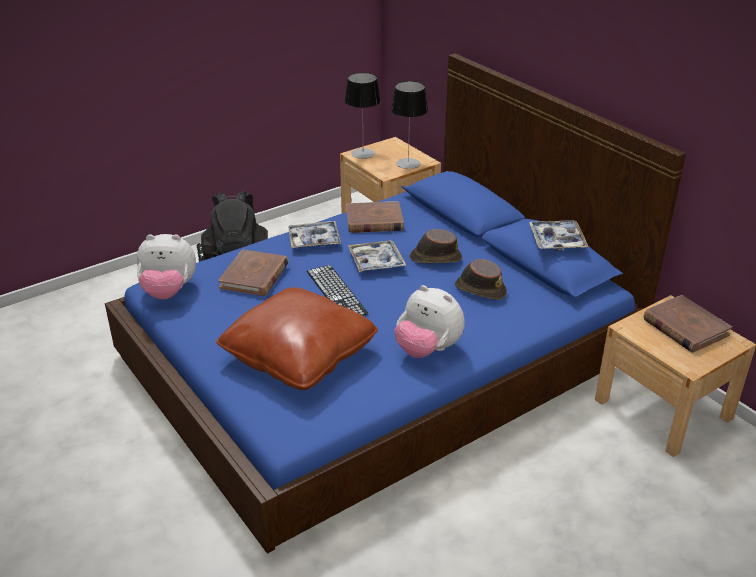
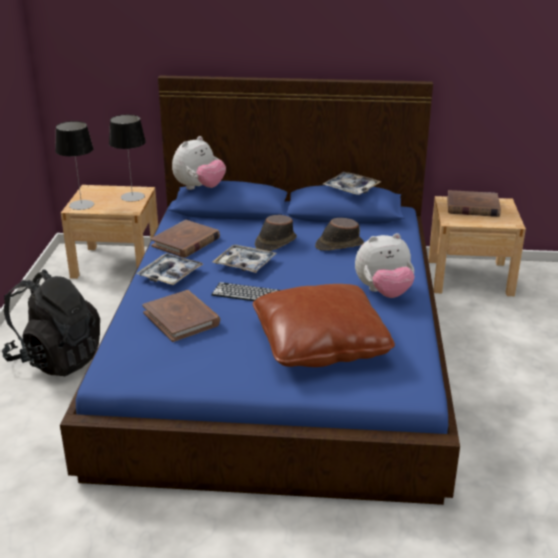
camera: 50 degrees left, 5 degrees down
(169, 292) = (132, 370): plush toy -> plush toy (199, 188)

